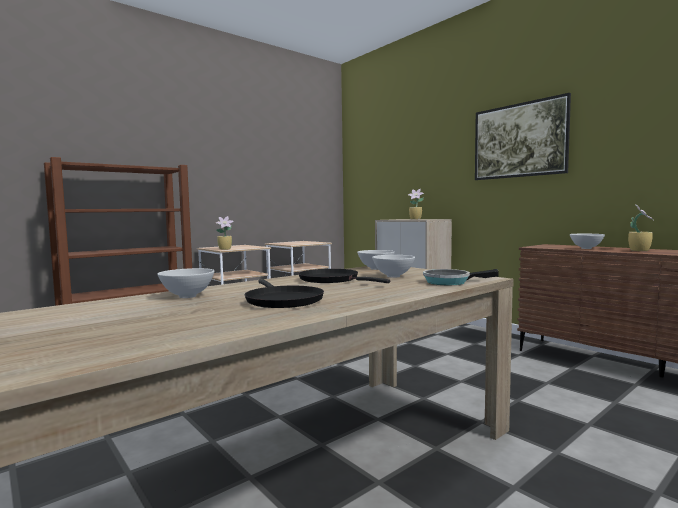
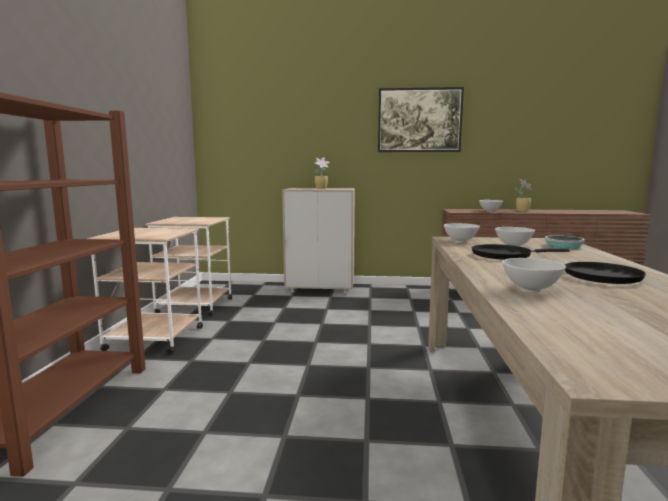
camera: 45 degrees left, 5 degrees up
(225, 249) = (159, 236): potted plant -> none

